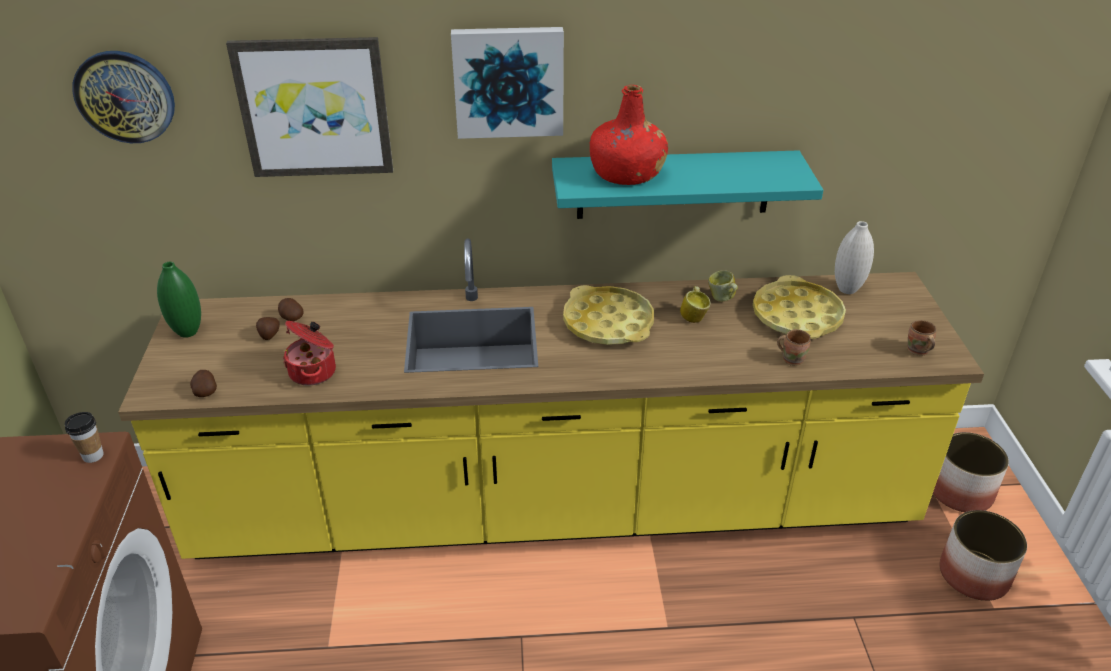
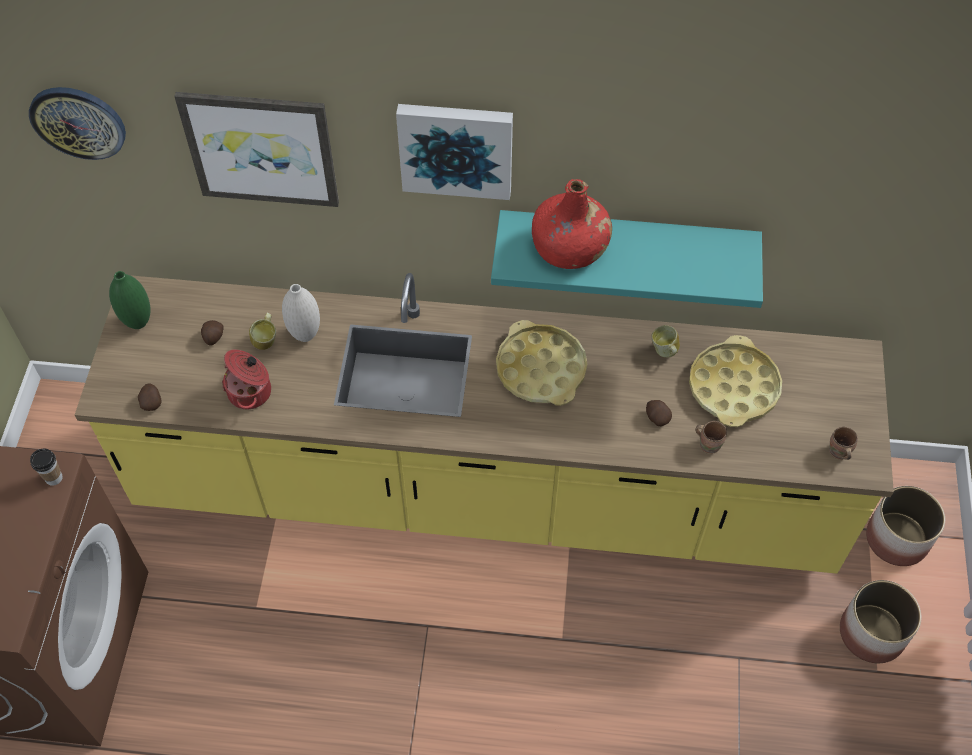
camera: 10 degrees right, 20 degrees up
(291, 318) = (235, 317): potato -> potato (656, 417)
(694, 316) = (629, 372): mug -> mug (266, 340)
(847, 289) = (799, 357): white vase -> white vase (305, 335)

